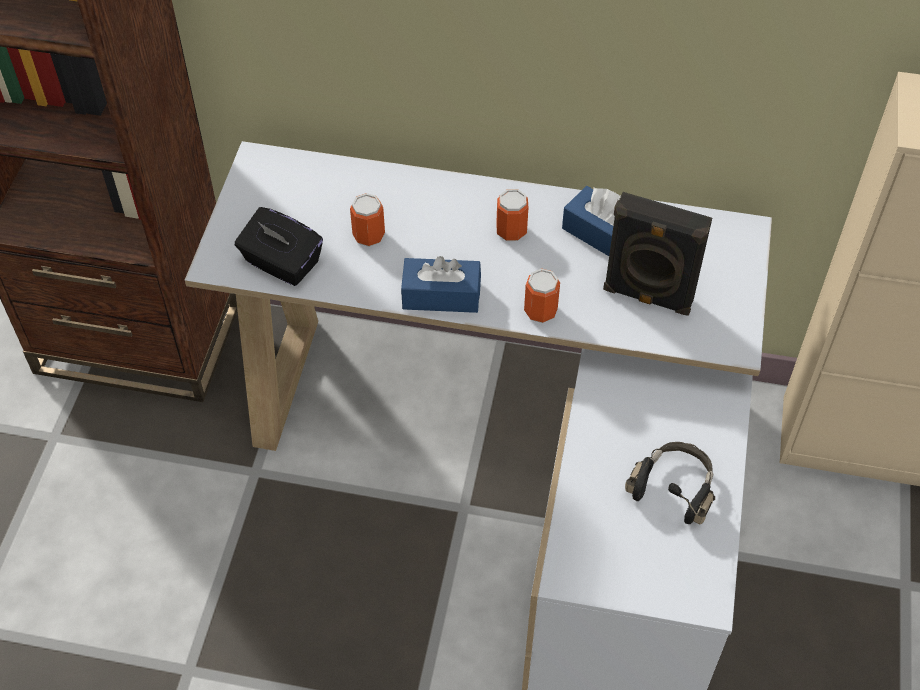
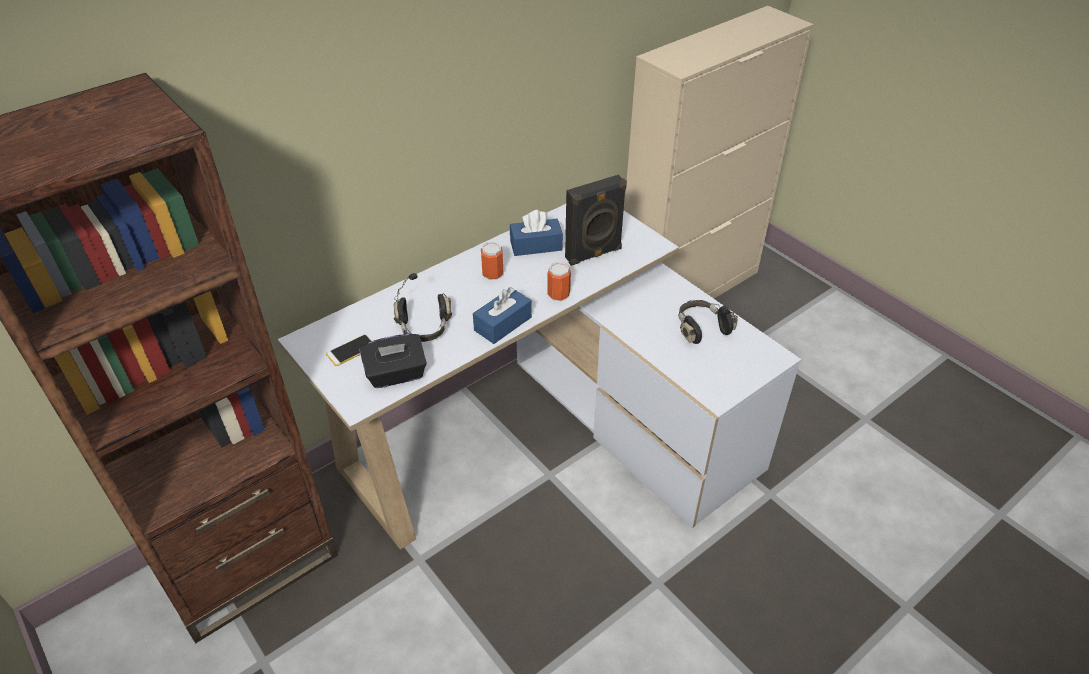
camera: 50 degrees left, 10 degrees down
(279, 205) = (351, 350): none -> phone
(369, 236) = (424, 327): can -> black headphones

